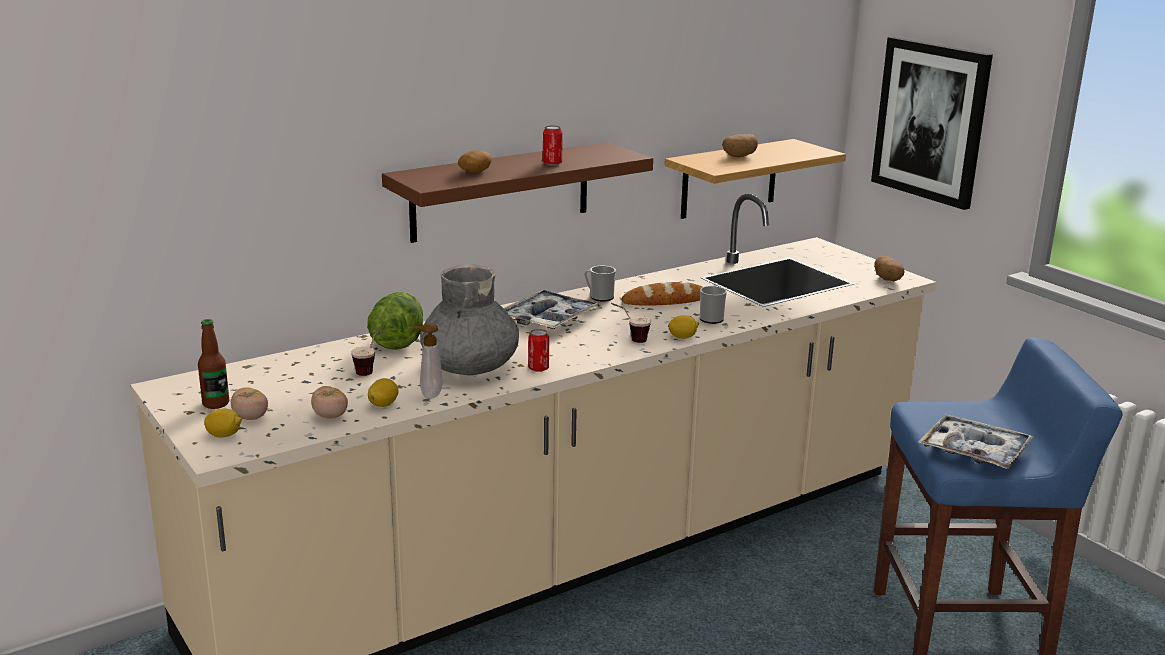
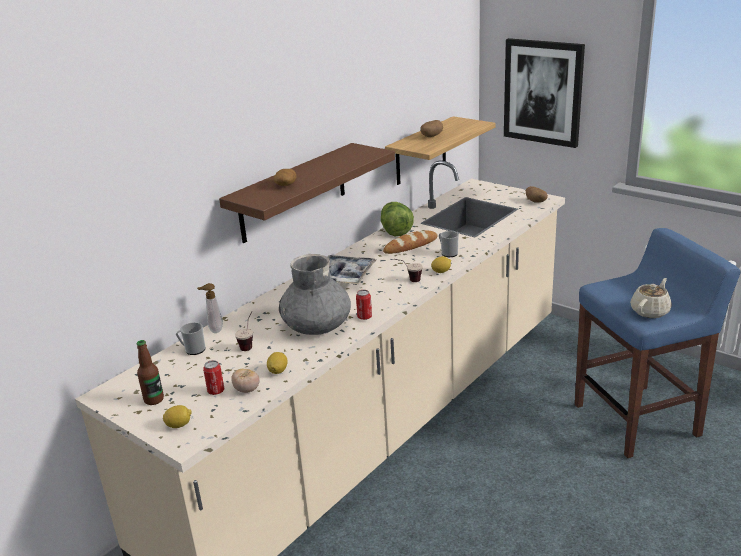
camera: 15 degrees left, 5 degrees up
(250, 418) = (189, 405): tomato -> none
(398, 340) = (252, 316): lettuce -> lettuce (395, 231)
(429, 394) = (304, 355): soap dispenser -> soap dispenser (214, 330)
(552, 164) = (332, 168): can -> can (216, 391)
(599, 297) = (365, 252): mug -> mug (193, 350)
(974, 451) = (650, 311): tray -> beige teapot

